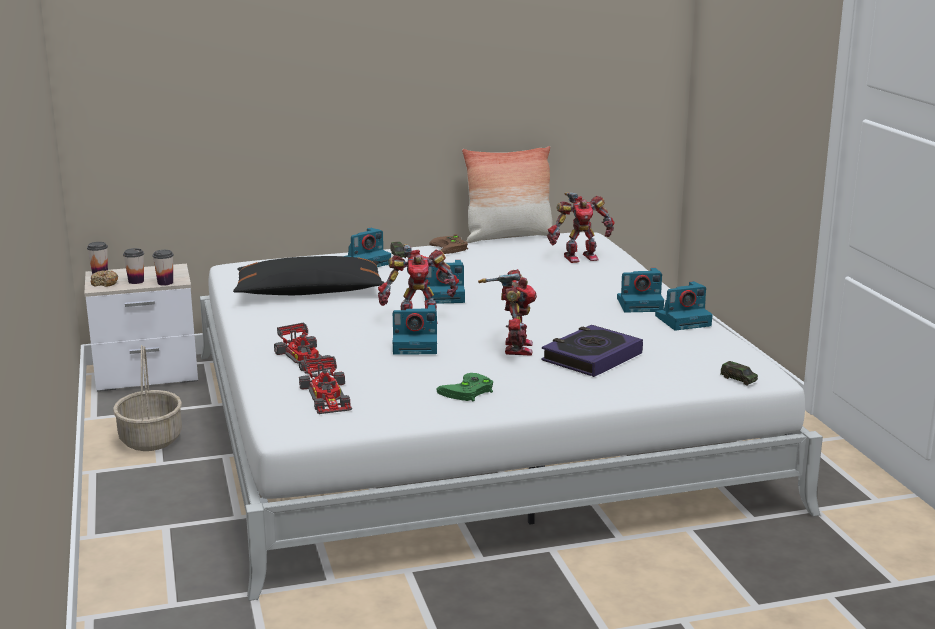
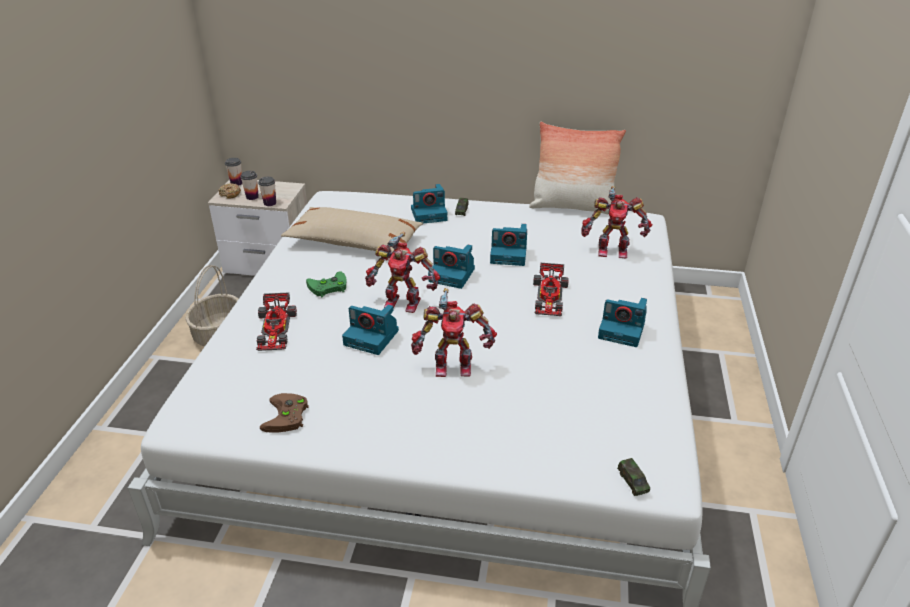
camera: 25 degrees right, 15 degrees up
(309, 292) = (354, 242): black pillow -> beige pillow
(327, 396) = (247, 386): toy car -> toy car (549, 296)
(451, 248) = (510, 212): brown game controller -> brown game controller (287, 417)
(467, 392) = (361, 417): green game controller -> green game controller (327, 287)
(514, 348) = (453, 365): toy robot -> toy robot turned 60 degrees clockwise
(591, 357) = (512, 399): book -> none
(683, 320) = (647, 367): camera -> camera (509, 254)

